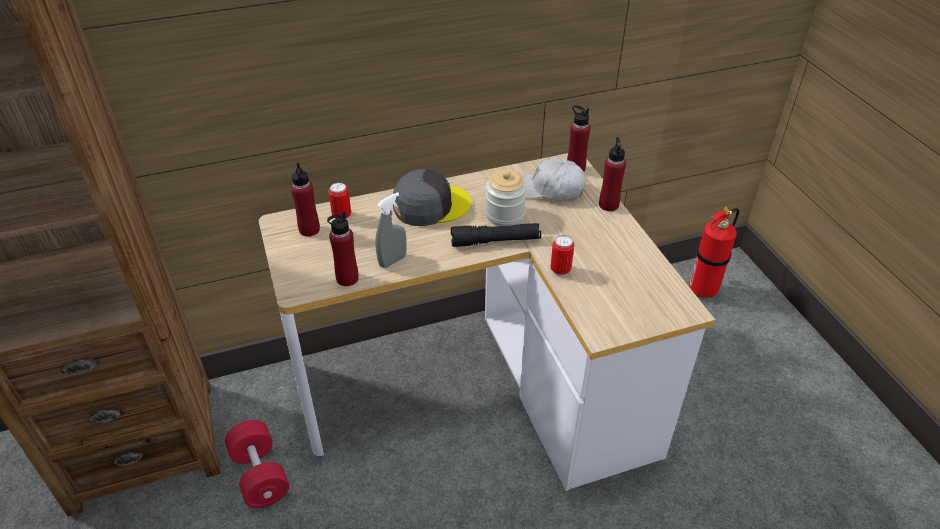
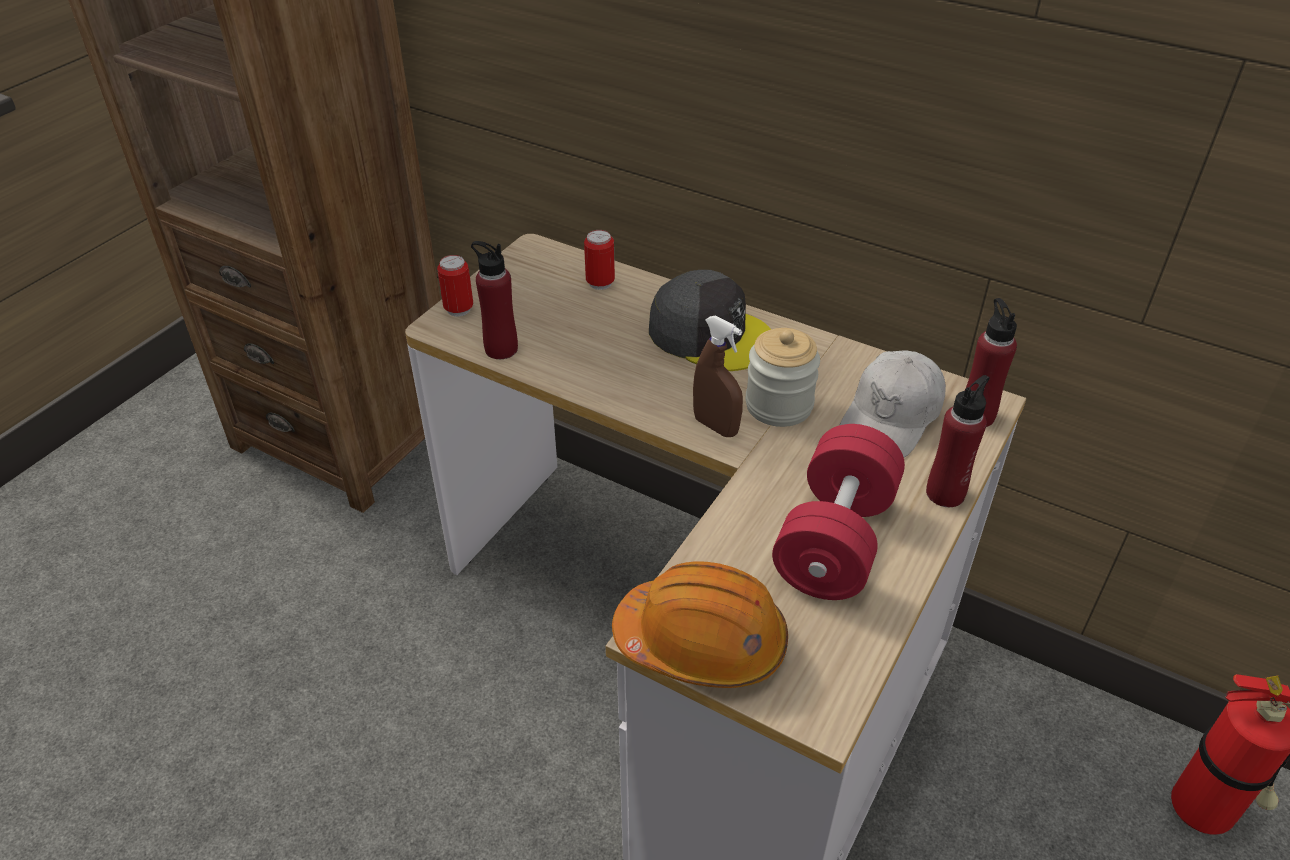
camera: 50 degrees right, 0 degrees up
(260, 475) = (387, 543): red dumbbell -> red dumbbell (835, 540)
(309, 230) = (548, 275): red bottle -> none
(392, 261) = (571, 364): grey spray bottle -> none
(495, 241) = (715, 426): black flashlight -> brown spray bottle
(550, 190) = (891, 417): white cap -> white cap turned 120 degrees counterclockwise
(560, 270) = (735, 520): can -> can (458, 309)
(619, 322) = (702, 642): none -> orange hard hat

